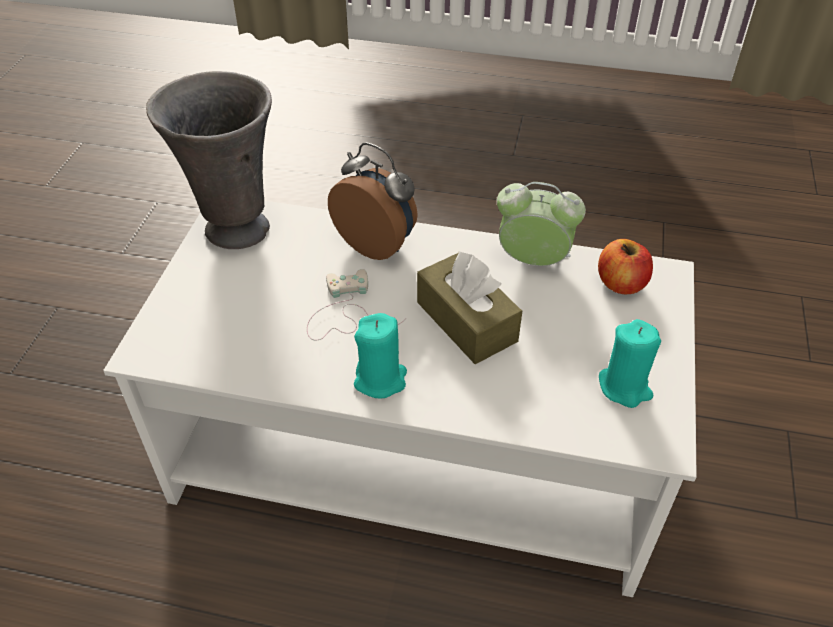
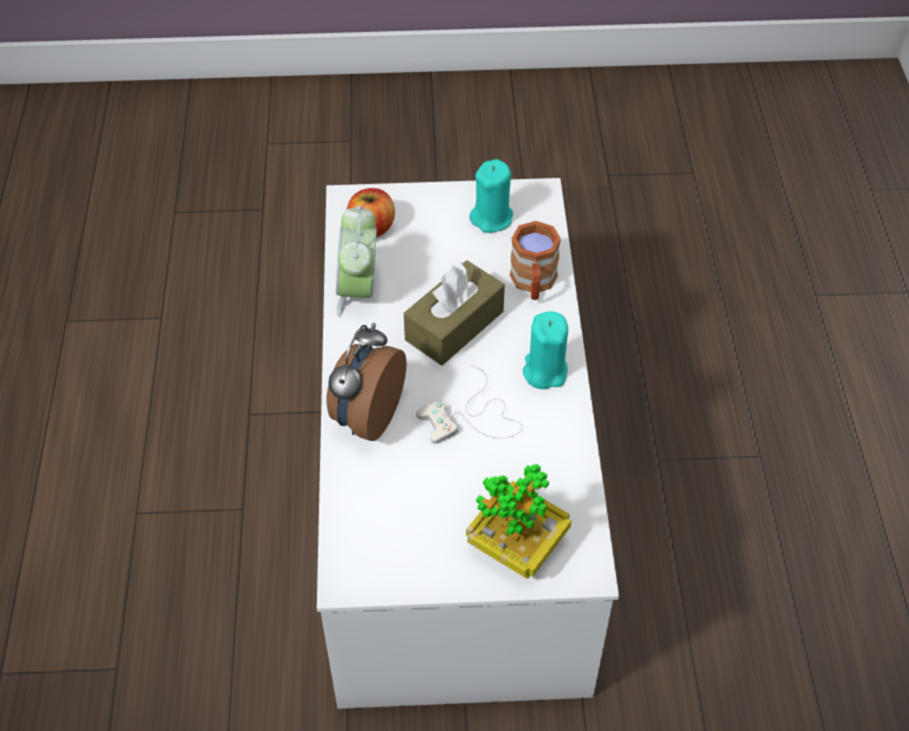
camera: 105 degrees left, 5 degrees up
(194, 312) = (517, 545): none -> potted plant
(235, 230) = (380, 556): grey vase -> none
(509, 401) = (533, 283): none -> brown mug

